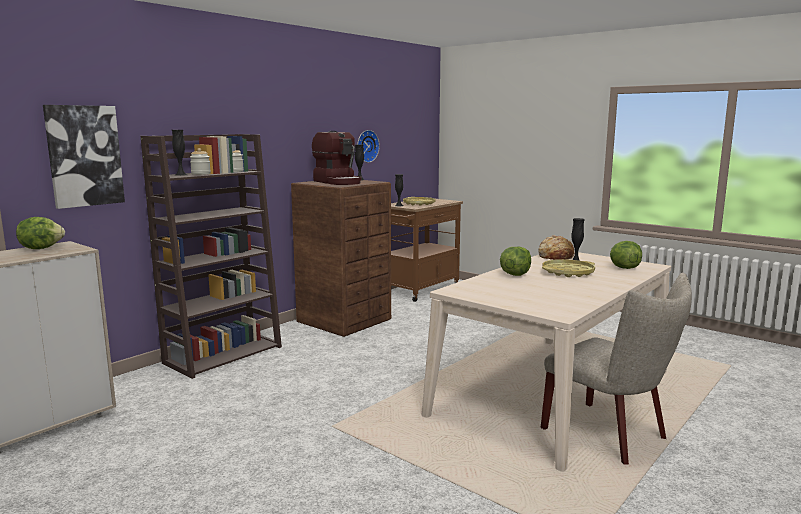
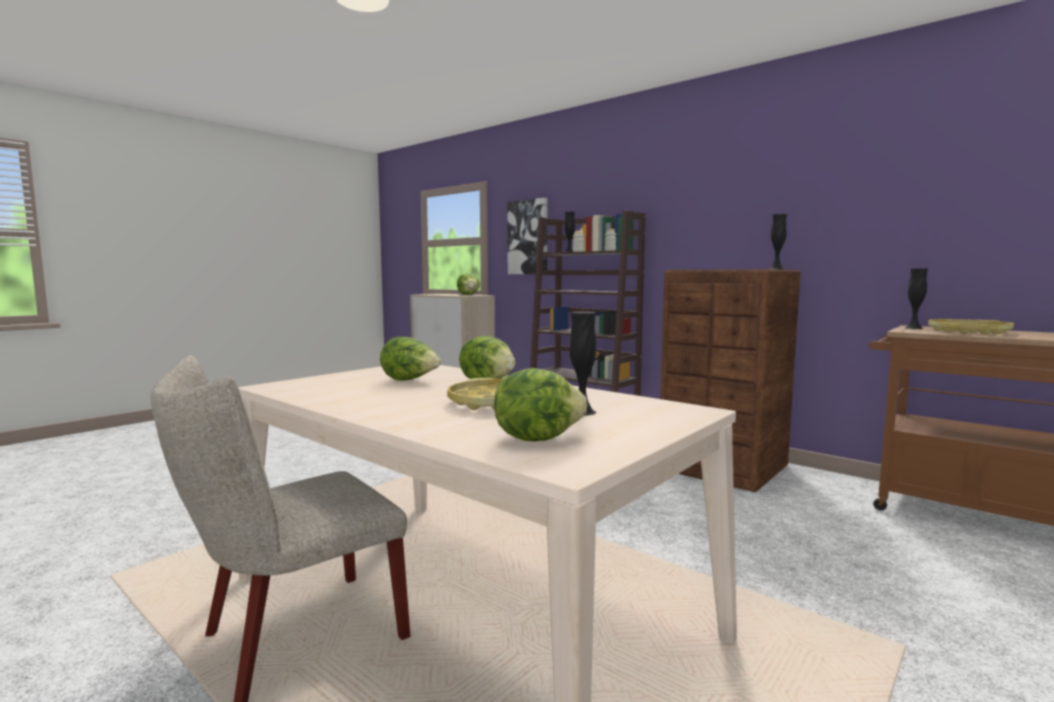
camera: 90 degrees right, 5 degrees down
(338, 182) = (732, 269): coffee machine -> none
(366, 146) = (880, 220): wall clock -> none
(519, 288) = (410, 380): none -> lettuce
(555, 256) = (643, 405): bread -> none

